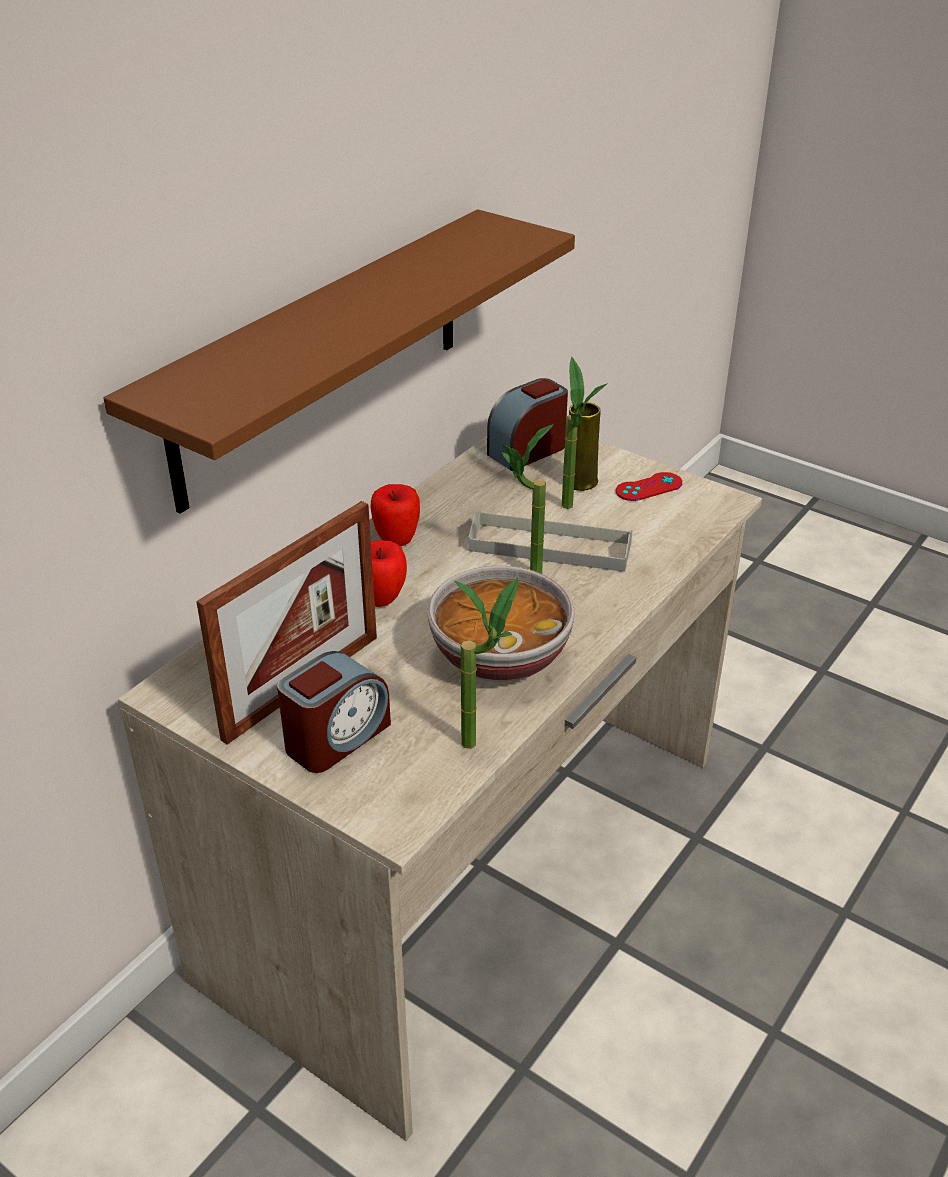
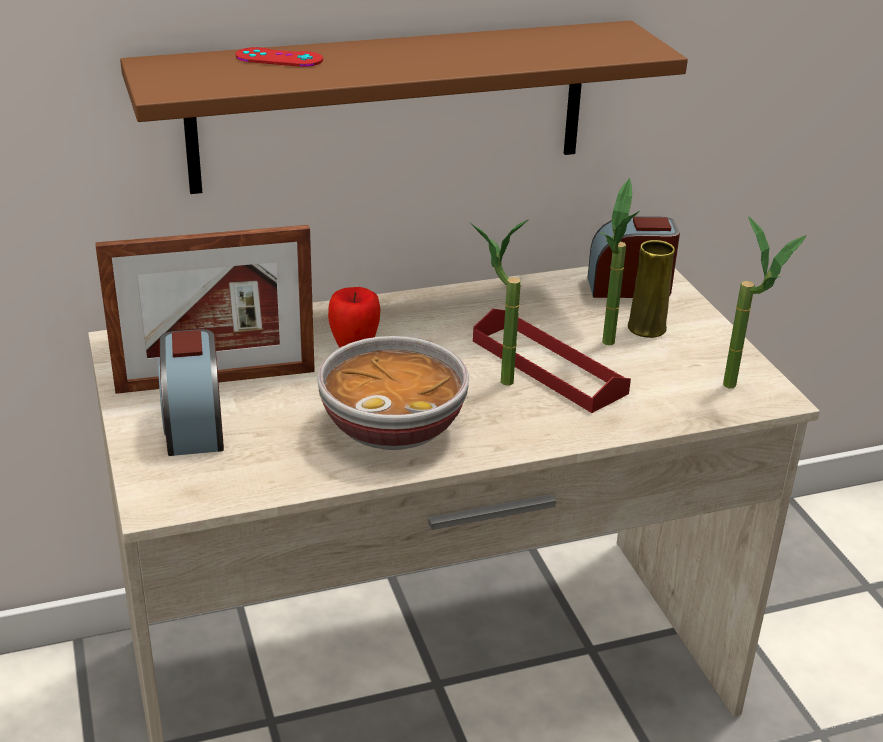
camera: 35 degrees right, 5 degrees down
(336, 737) = (193, 425): alarm clock -> alarm clock turned 90 degrees clockwise
(397, 540) = (423, 310): apple -> none
(484, 741) = (297, 481): potted plant -> potted plant (743, 388)
(550, 547) = (548, 367): grey tray -> red tray
(649, 487) = (709, 357): red game controller -> red game controller (279, 58)

